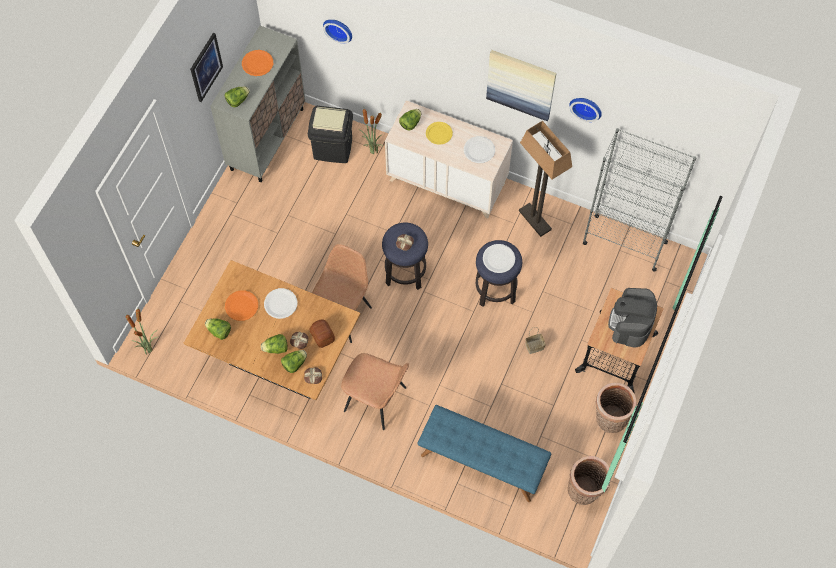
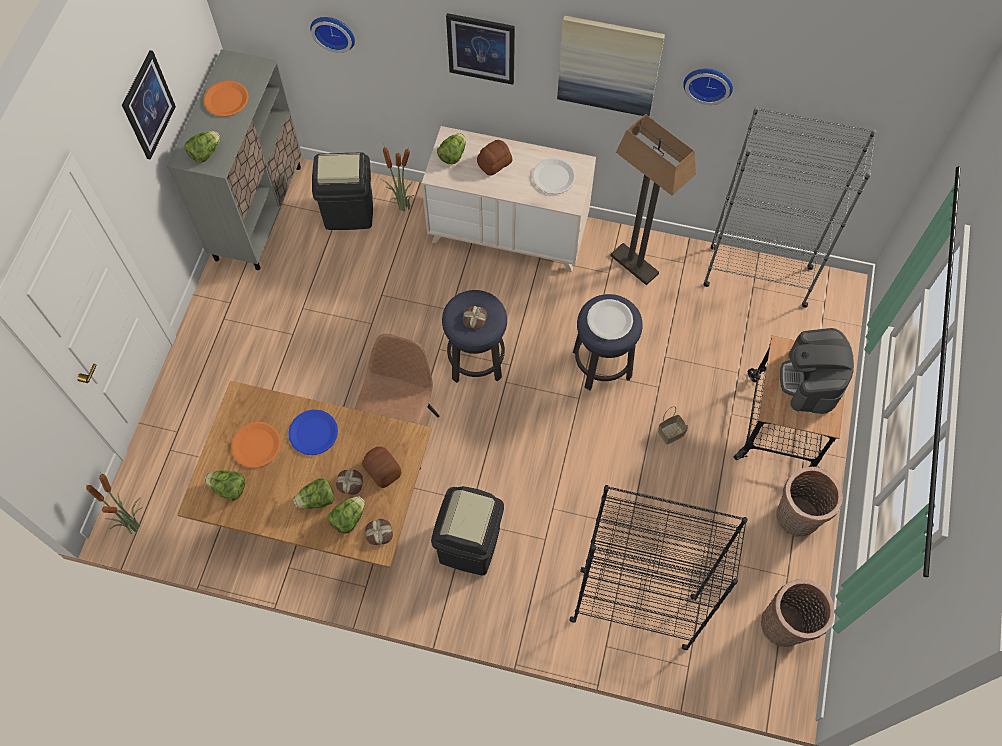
camera: 10 degrees left, 0 degrees up
(280, 304) = (313, 433): white plate -> blue plate
(376, 400) = (470, 545): brown chair -> black trash can
(437, 58) = (481, 48): none -> picture
(438, 134) = (494, 163): yellow plate -> bread
(482, 462) = (634, 609): blue bench -> black bookcase

